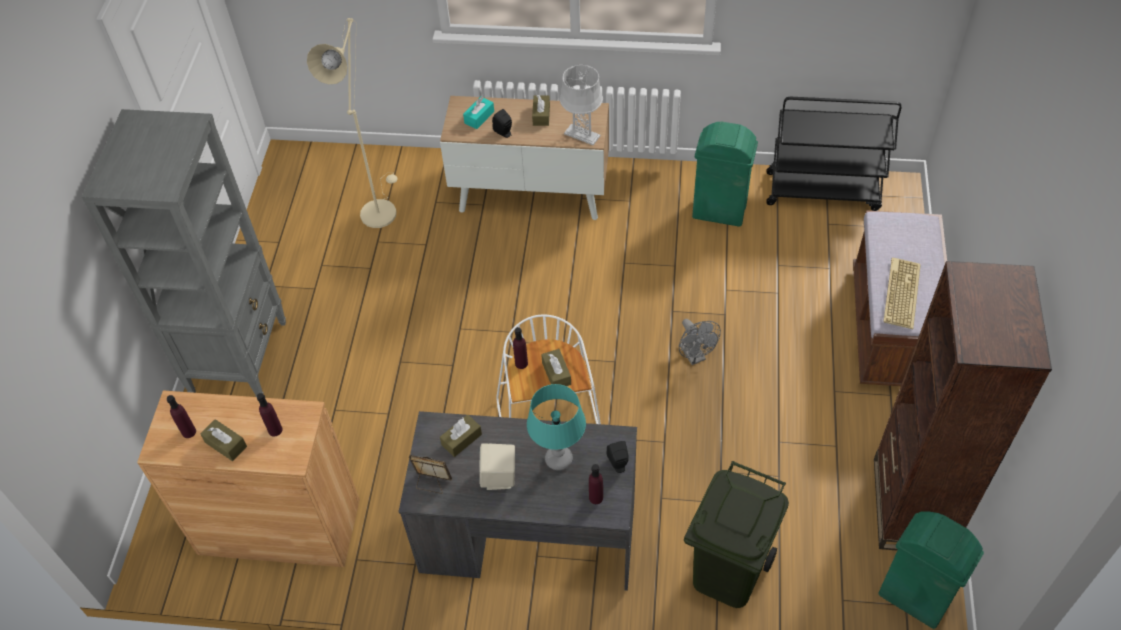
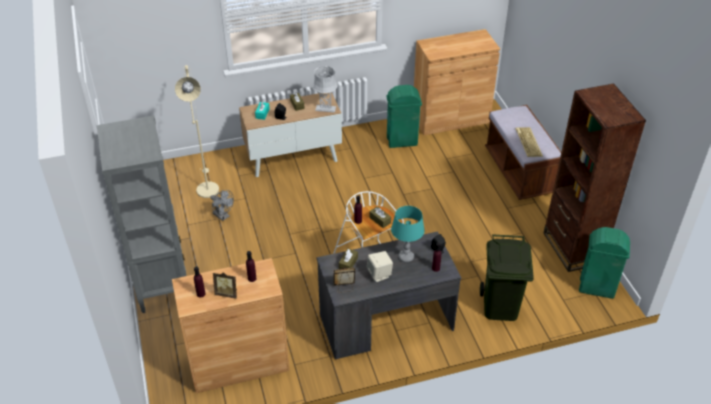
camera: 25 degrees left, 10 degrees down
(226, 444) = (227, 293): brown tissue box -> picture frame
(695, 356) = (427, 212): grey fan -> grey fan (223, 216)
(823, 191) = (450, 118): black cart -> brown cabinet

